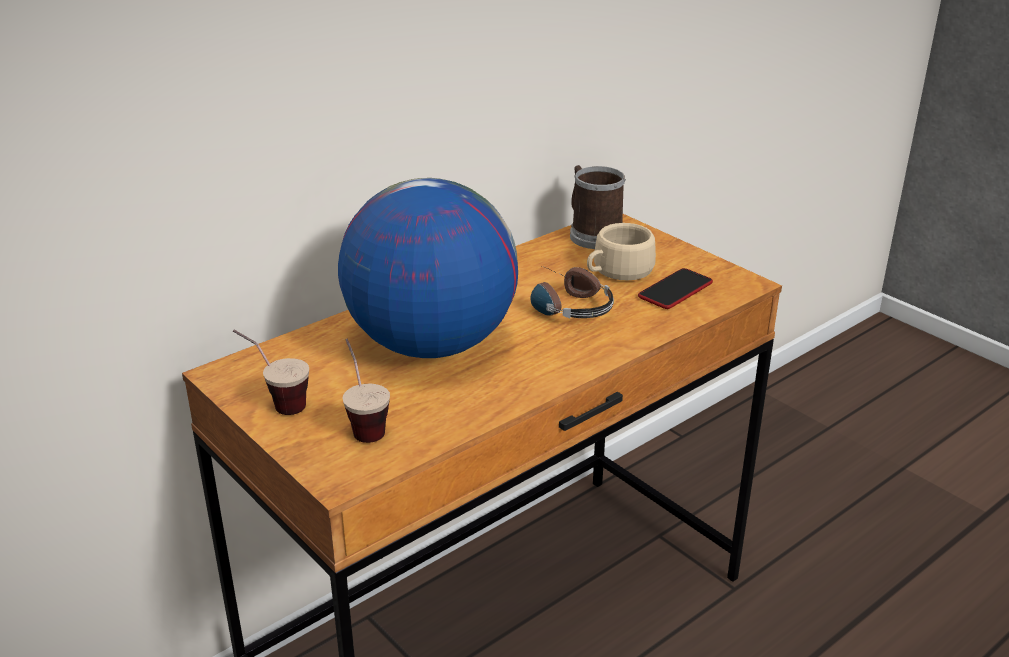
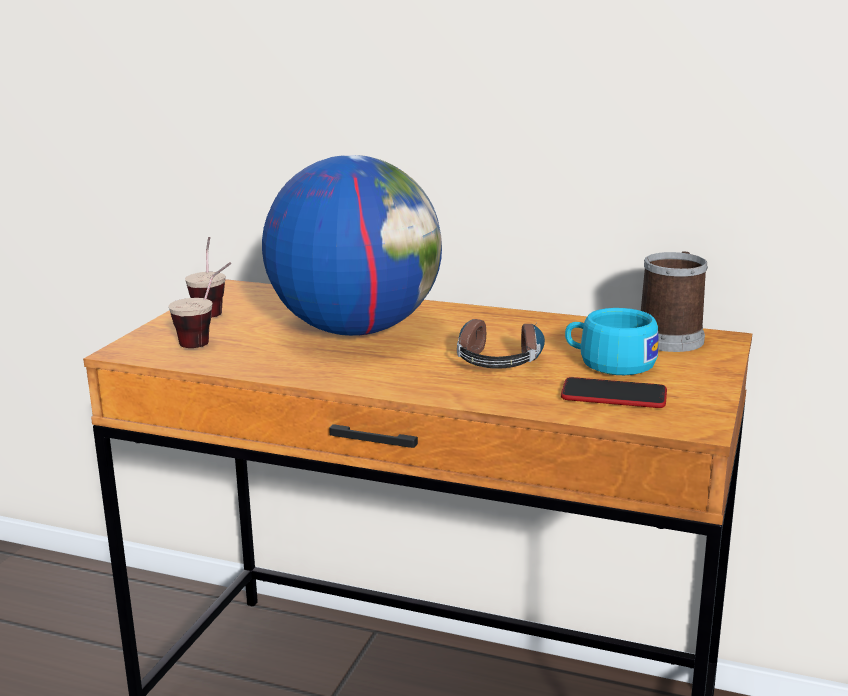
camera: 60 degrees right, 10 degrees down
(617, 271) = (609, 363): beige cup -> turquoise cup

